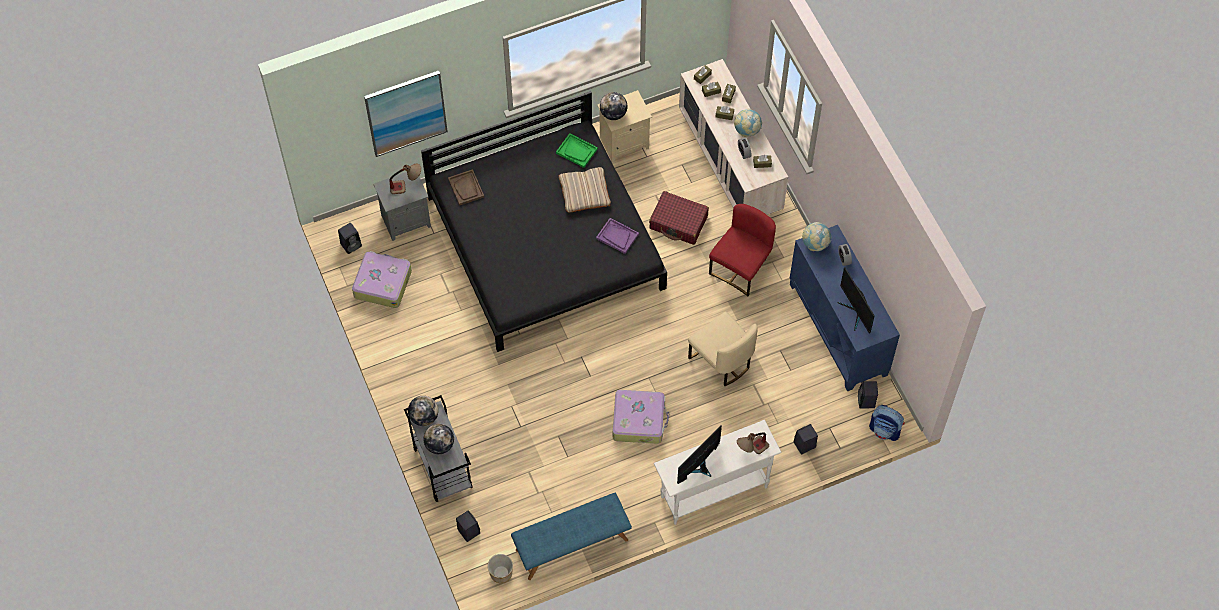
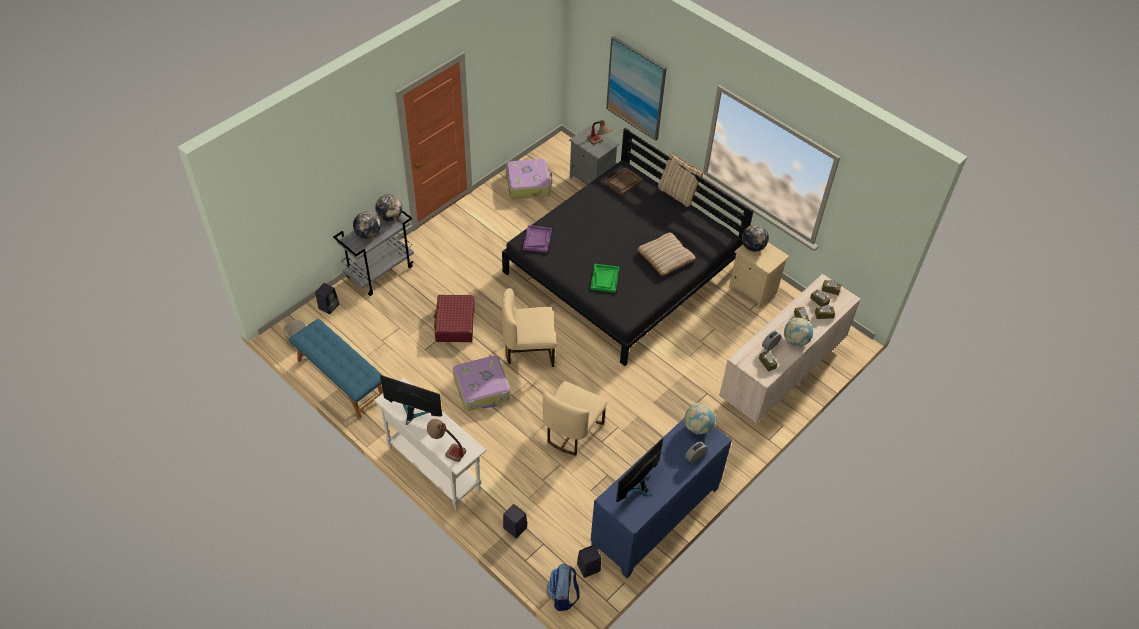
camera: 65 degrees right, 10 degrees down
(351, 244) = (553, 156): black speaker -> none
(506, 147) = (677, 194): none -> beige pillow
(577, 151) = (703, 238): green tray -> green tray (604, 279)
(610, 363) = (529, 350): none -> beige chair
(617, 236) = (635, 292): purple tray -> purple tray (537, 239)
(678, 222) = (697, 354): red suitcase -> red suitcase (455, 324)
(741, 268) = (677, 415): red chair -> none

